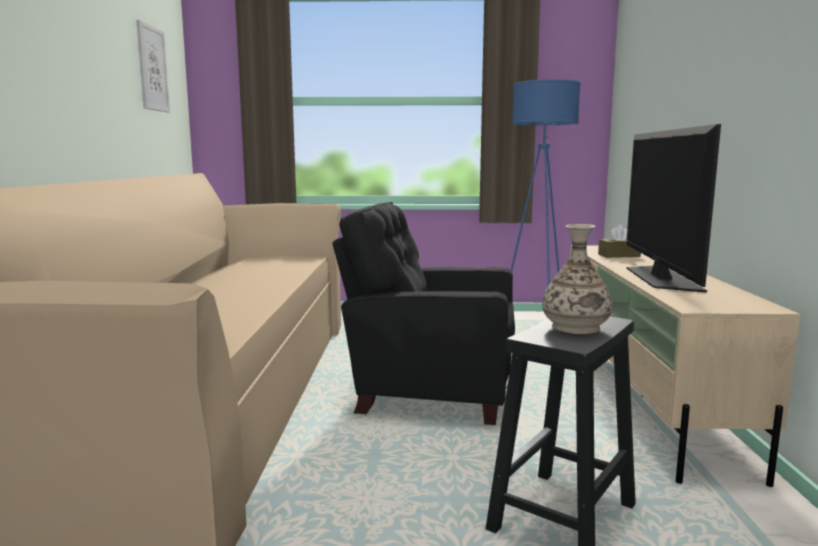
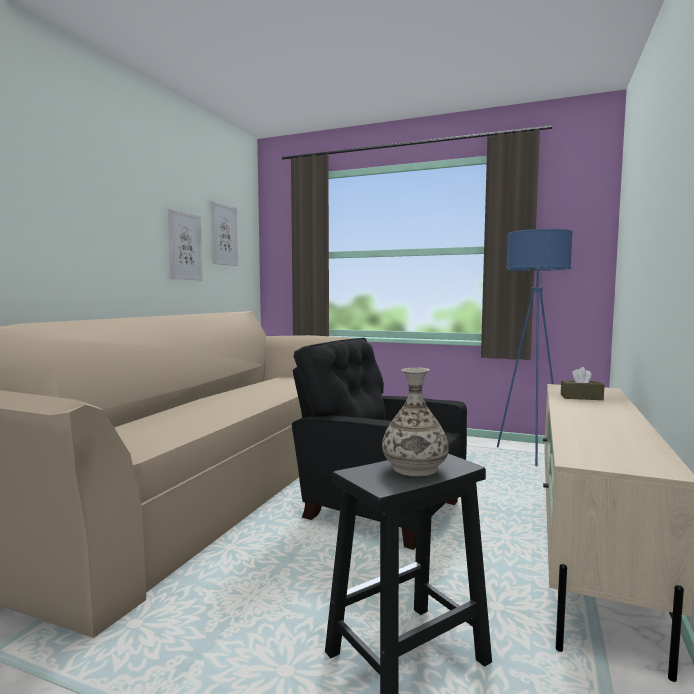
camera: 20 degrees right, 5 degrees down
(114, 82) = (185, 246): none -> picture
(660, 278) = (590, 424): television -> none

